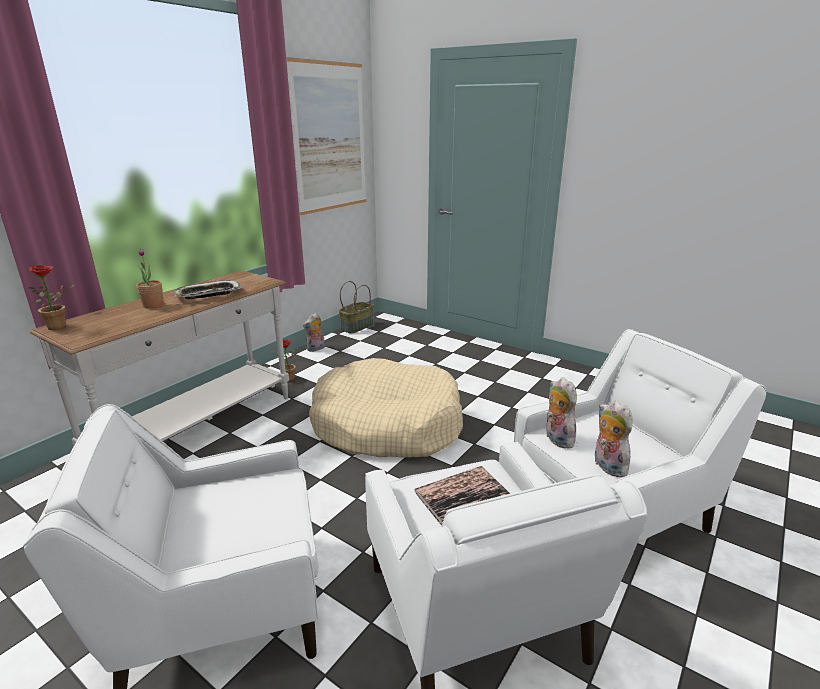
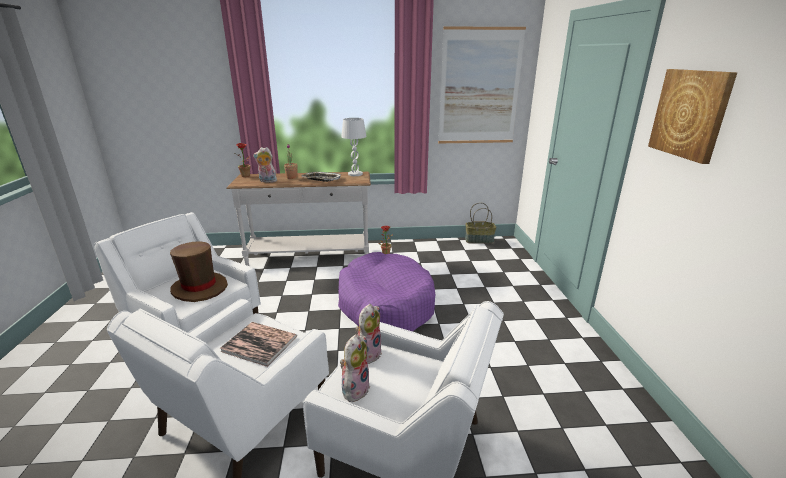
camera: 50 degrees right, 0 degrees up
(235, 277) = (355, 174): none -> white table lamp
(246, 512) = (200, 288): none -> brown hat
(316, 349) = (429, 243): plush toy -> plush toy (267, 181)
(387, 425) = (385, 305): beige dog bed -> purple dog bed
(631, 141) = (690, 114): none -> picture

